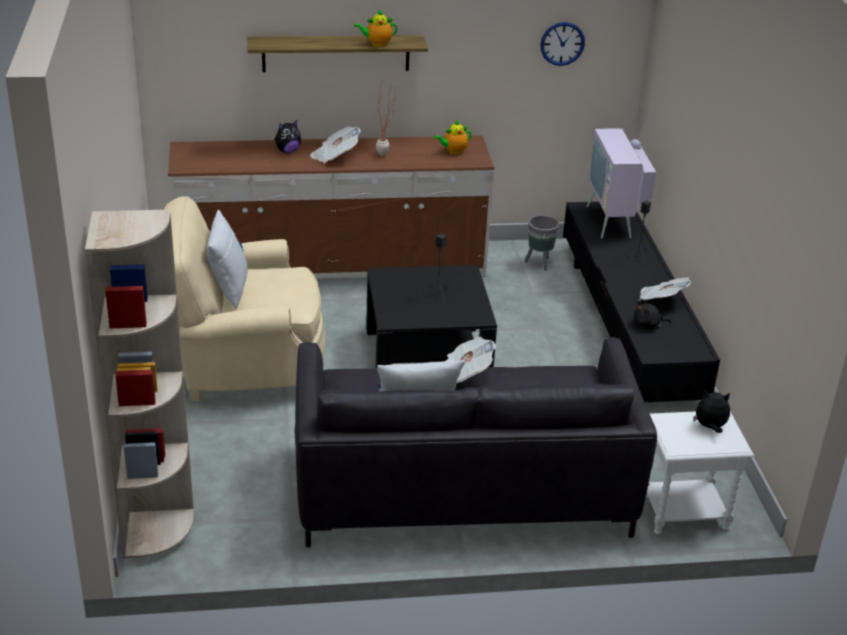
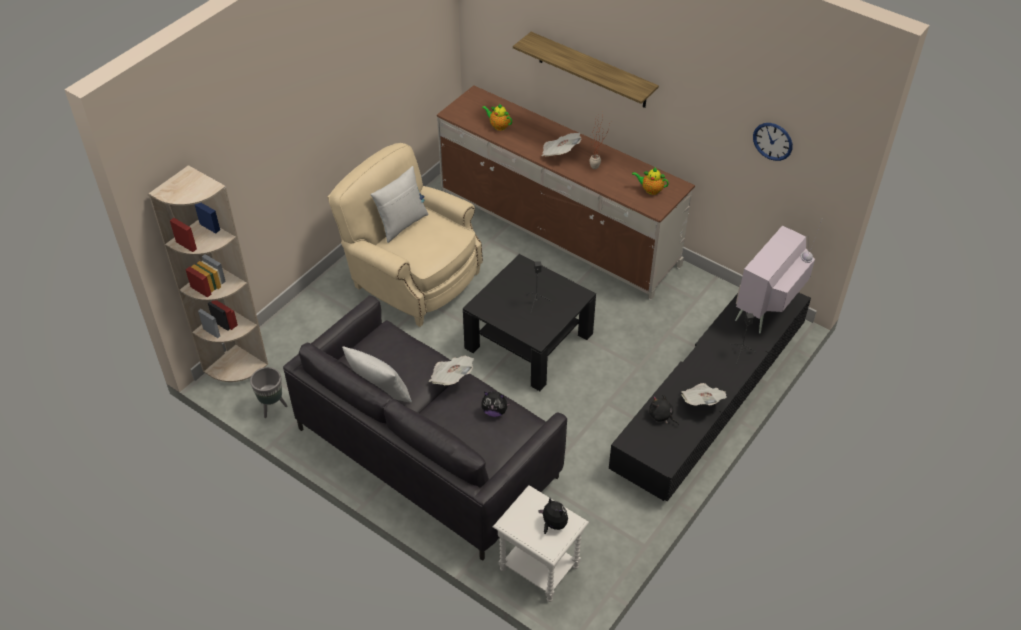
camera: 45 degrees right, 15 degrees up
(287, 151) = (535, 131): plush toy -> plush toy (494, 411)
(377, 43) = (610, 79): teapot -> teapot (498, 126)
(539, 263) = (709, 309): grey planter -> grey planter (272, 407)

